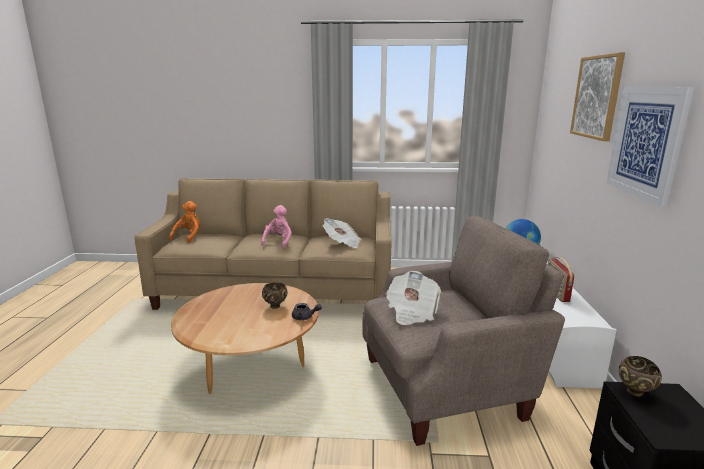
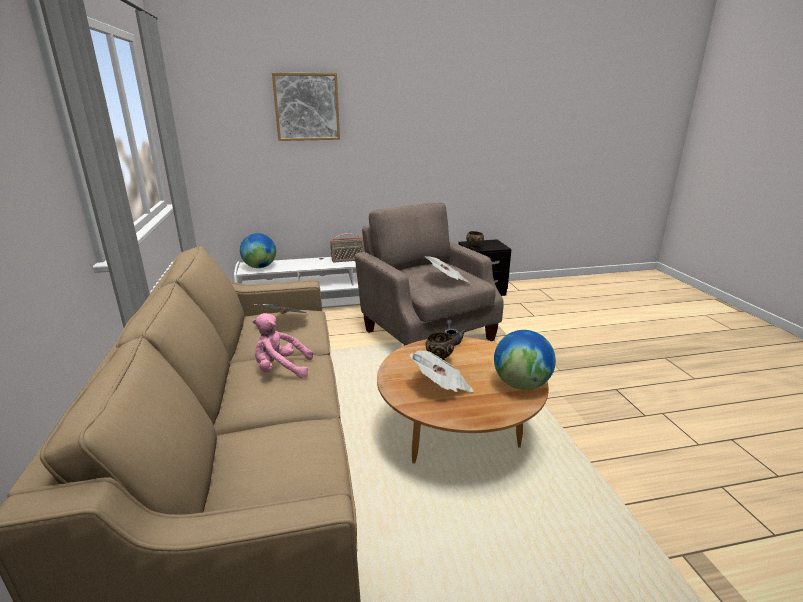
camera: 105 degrees left, 5 degrees up
(189, 237) = (250, 491): orange plush toy -> none
(206, 333) = (521, 384): none -> globe
(239, 301) = (441, 386): none -> newspaper
(646, 142) = (384, 133): picture -> none

